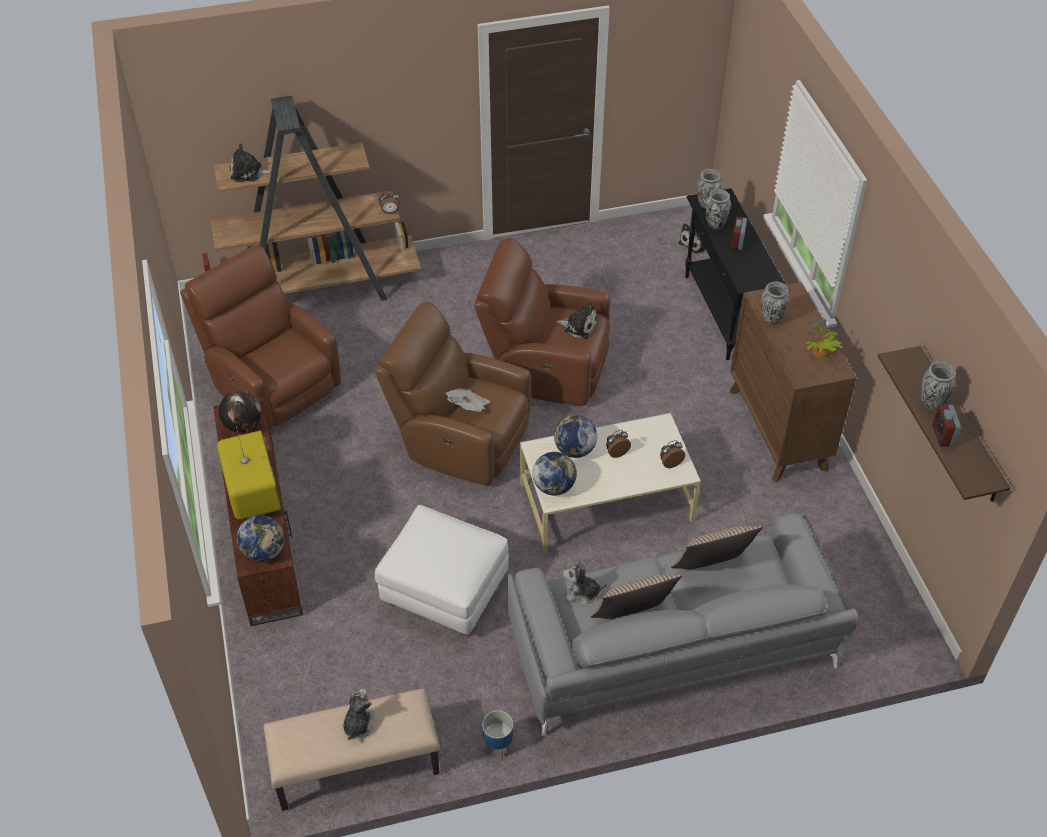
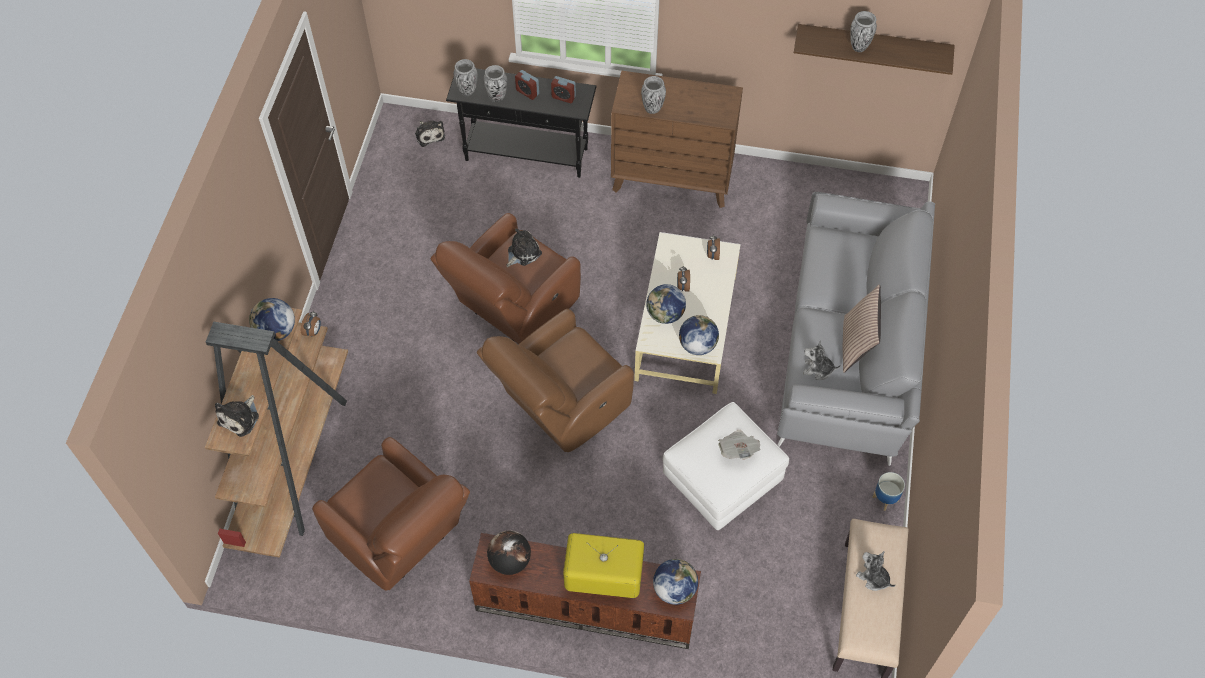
camera: 65 degrees left, 10 degrees up
(273, 384) = (401, 538): brown armchair -> brown armchair turned 120 degrees counterclockwise
(339, 161) = (276, 331): none -> globe
(468, 407) = (573, 373): newspaper -> newspaper (738, 450)
(582, 593) = (818, 369): plush toy -> plush toy turned 75 degrees clockwise
(712, 568) = (832, 274): pillow -> none
(821, 352) = (705, 95): potted plant -> none
(942, 435) = (891, 55): alarm clock -> alarm clock (563, 97)

